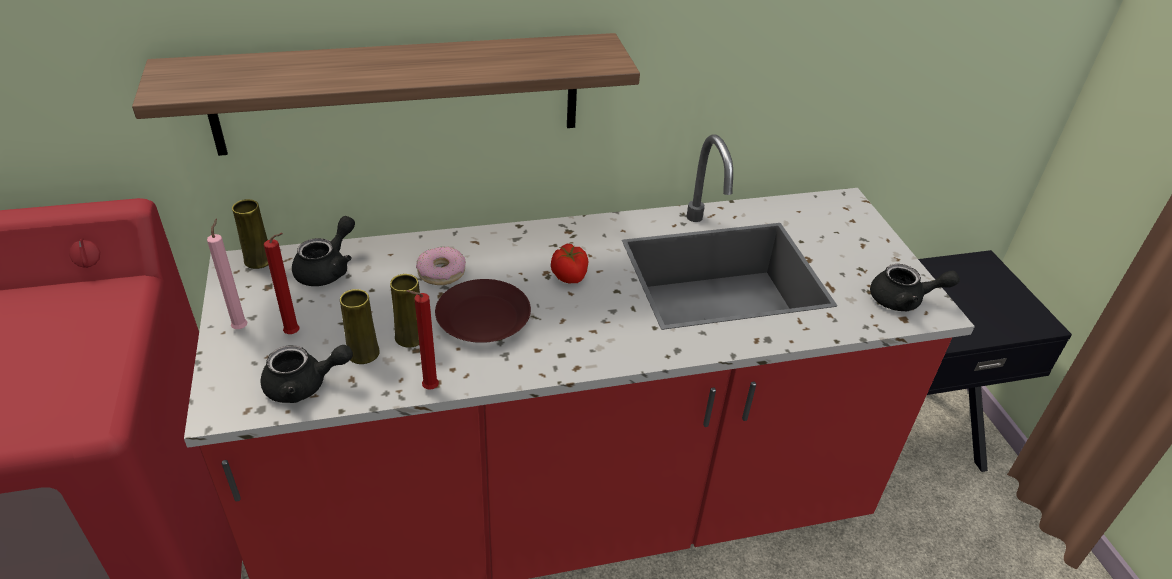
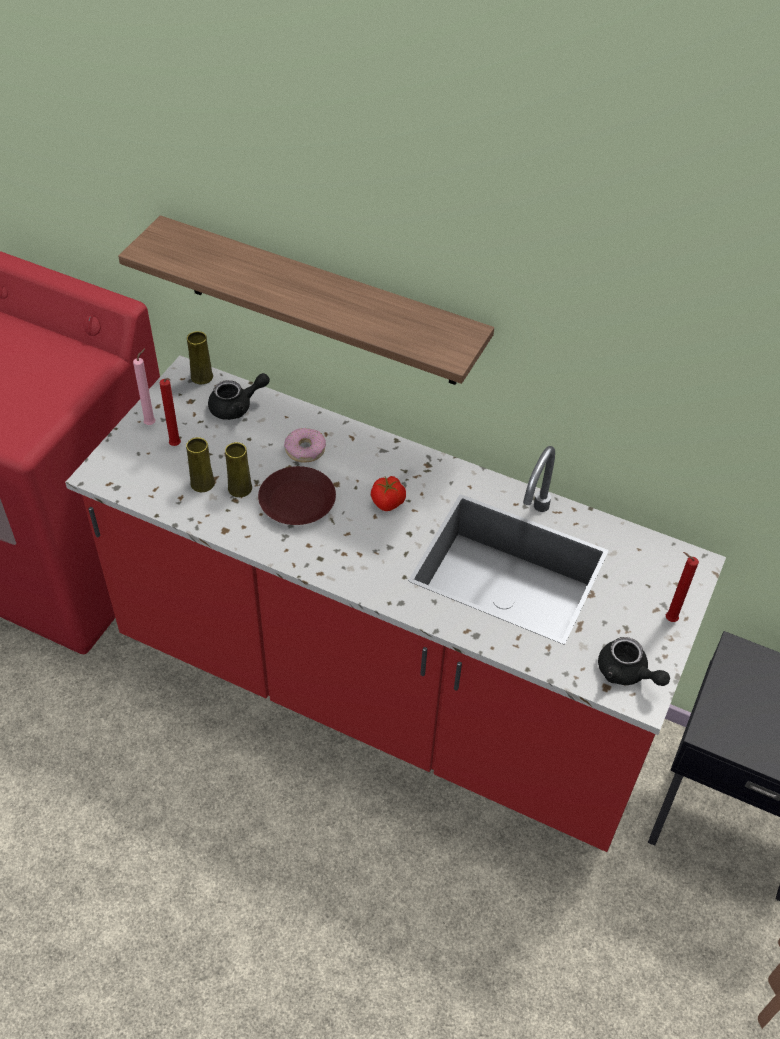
camera: 40 degrees right, 10 degrees up
(304, 385) = (151, 486): black teapot -> none
(428, 389) = (216, 531): red candle -> red candle (668, 619)

